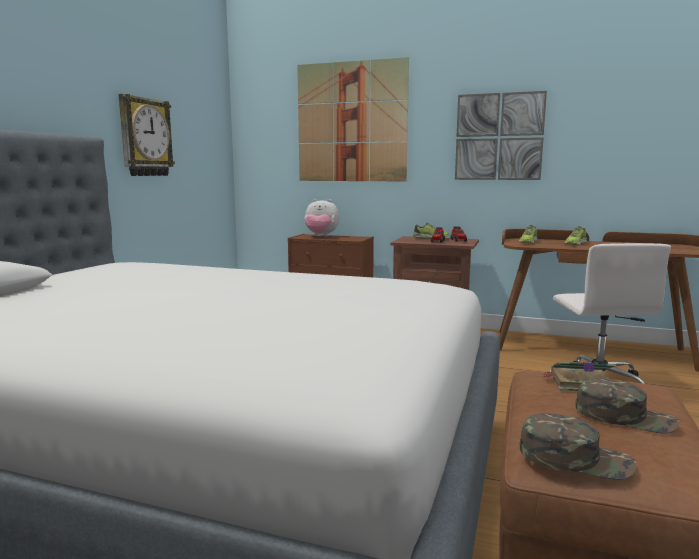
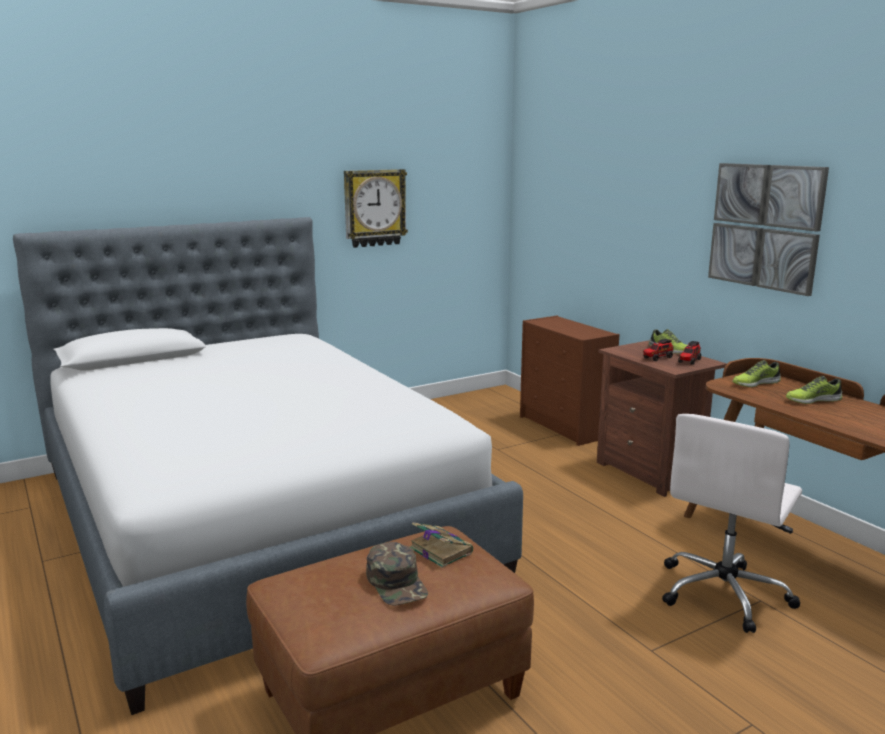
camera: 40 degrees right, 5 degrees up
(321, 236) = (562, 324): plush toy -> none
(351, 122) = (611, 187): picture -> none
(575, 457) = (293, 587): green cap -> none

